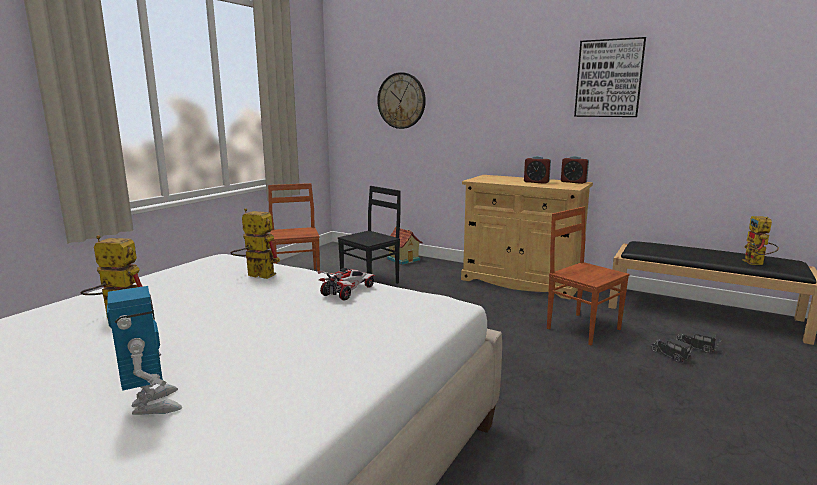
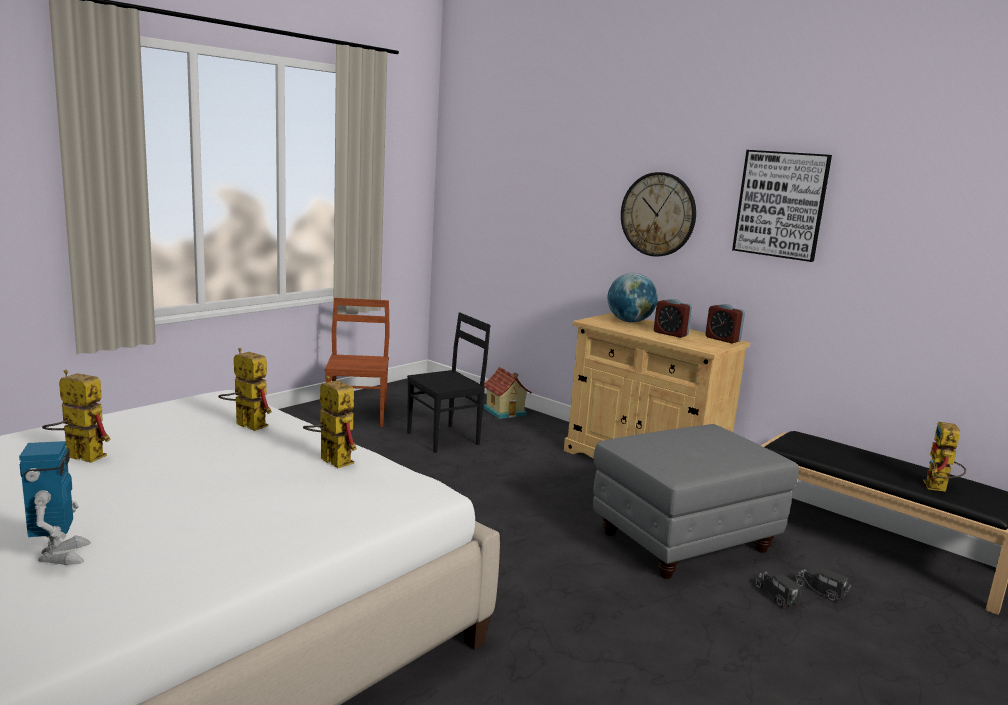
camera: 10 degrees right, 0 degrees up
(348, 291) = (329, 459): toy car -> toy robot
(401, 101) = (523, 200): wall clock -> wall clock (658, 214)
(501, 178) = (630, 321): none -> globe
(583, 328) = (683, 541): brown chair -> grey ottoman

